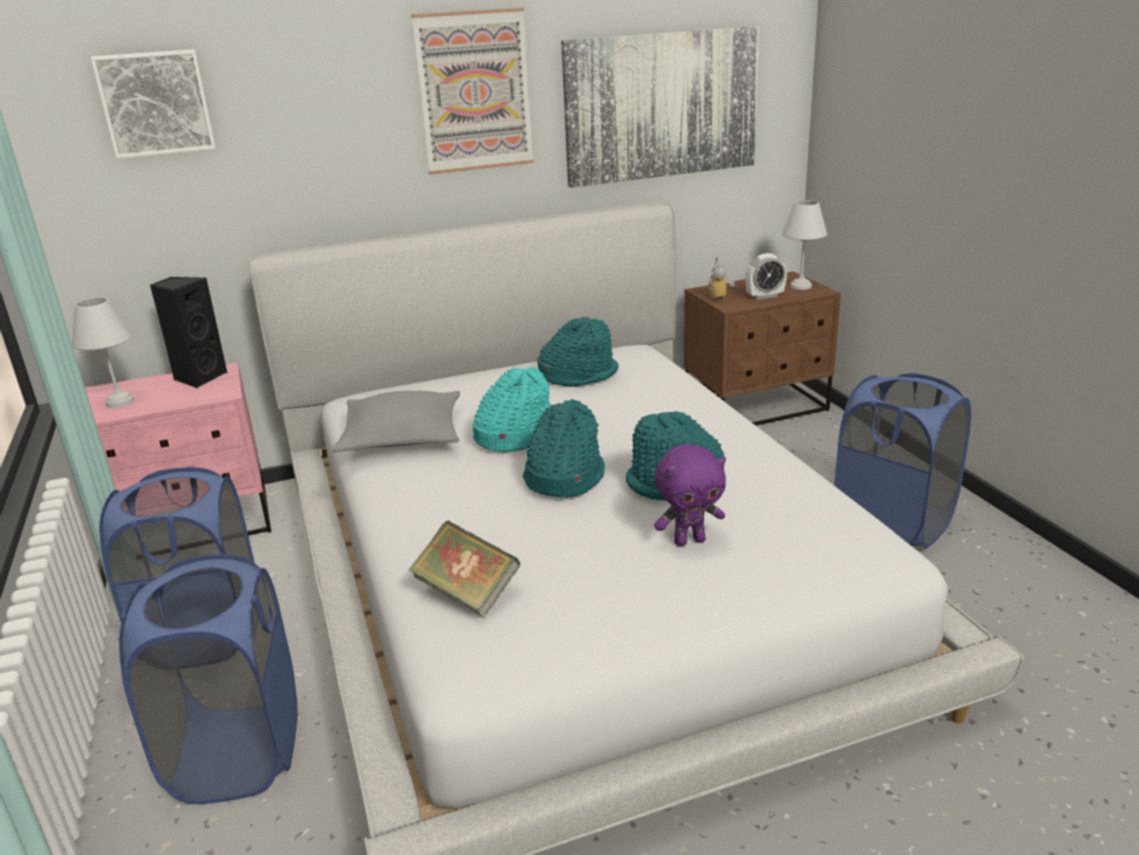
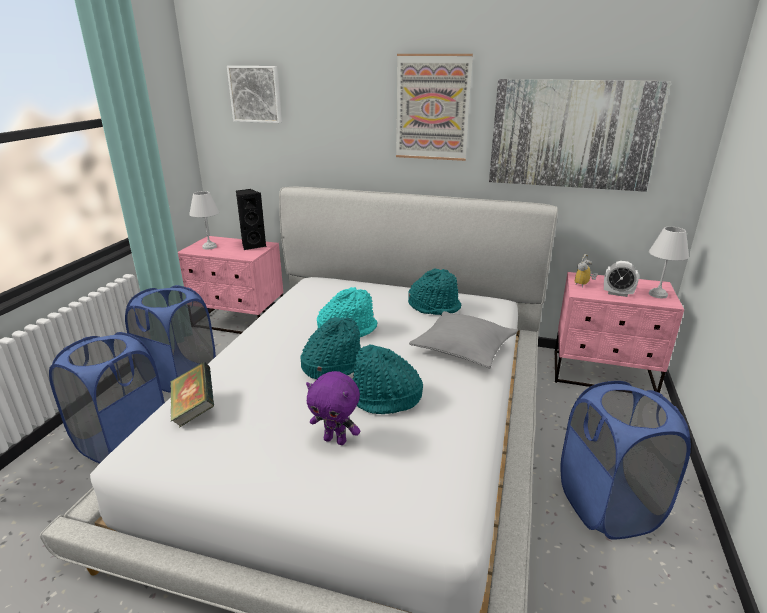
camera: 35 degrees right, 0 degrees up
(402, 436) = (299, 308): grey pillow -> grey pillow (463, 348)
(757, 408) = (603, 374): brown nightstand -> pink nightstand

